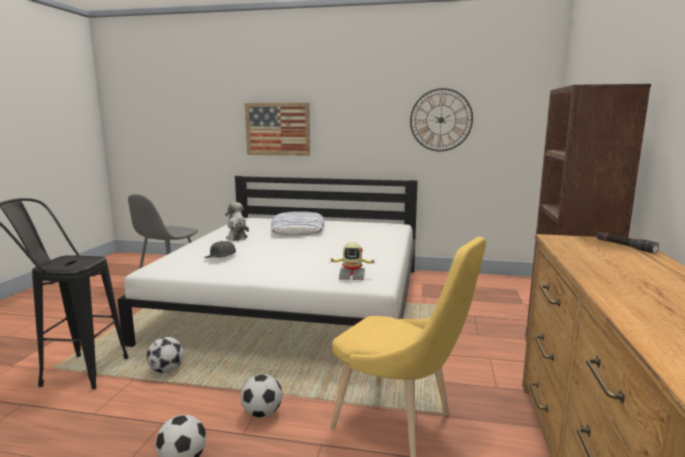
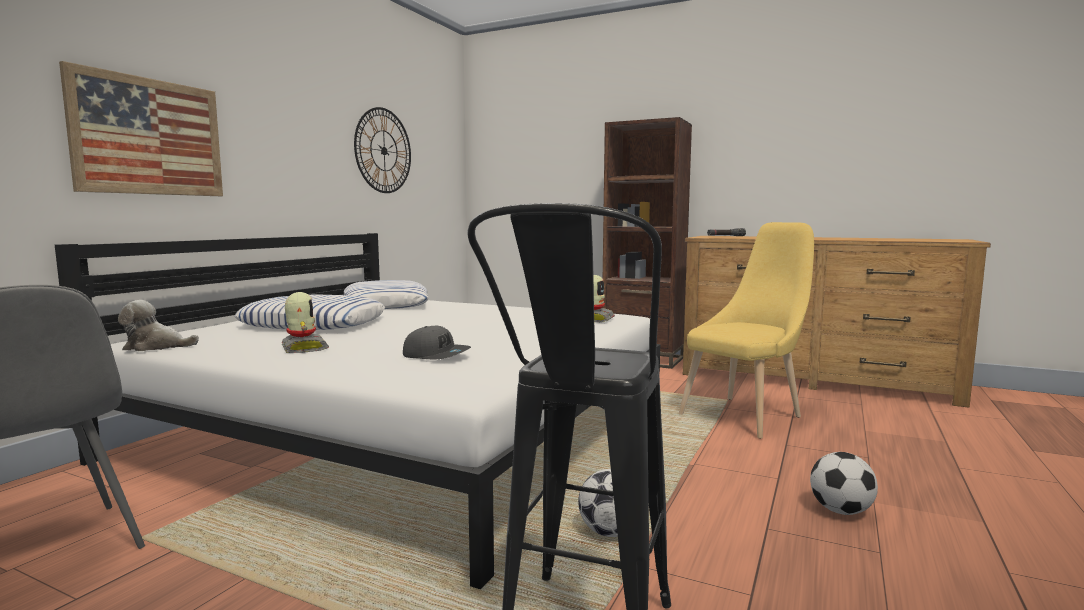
camera: 75 degrees left, 5 degrees down
(237, 237) = (303, 348): plush toy -> toy robot
(262, 413) = (735, 467): football -> none
(371, 229) = (386, 304): none -> pillow

